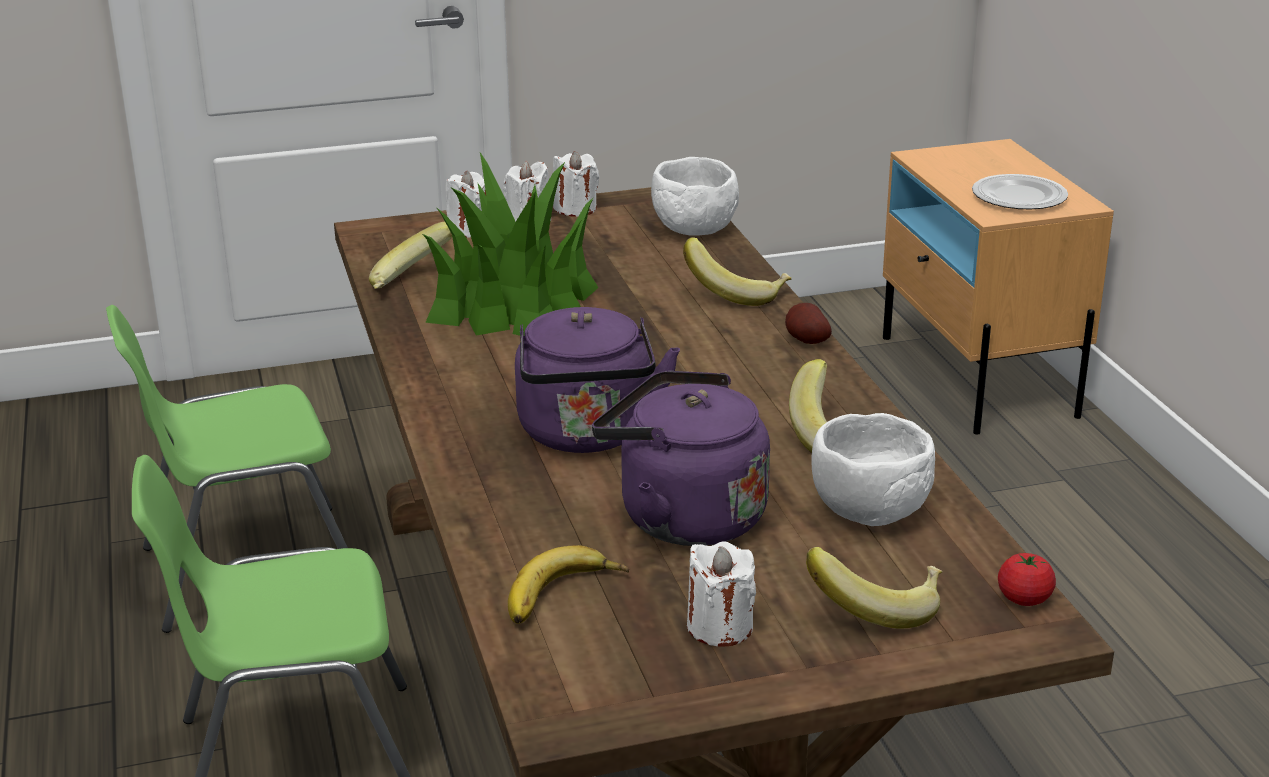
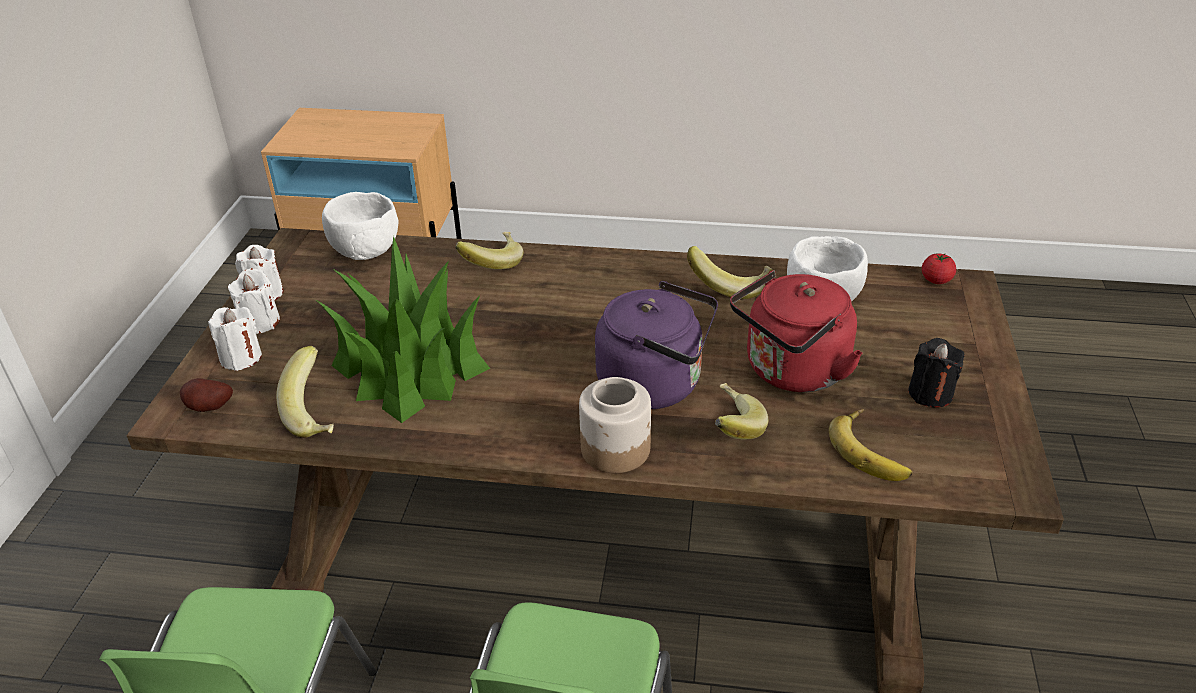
camera: 65 degrees left, 10 degrees up
(458, 436) = (616, 449): none -> jar
(683, 516) = (792, 372): purple kettle -> red kettle
(719, 627) = (930, 393): white candle -> black candle
(805, 341) = (586, 258): potato -> potato (209, 409)
(877, 608) = (929, 330): banana -> banana (729, 428)
(1018, 196) = (388, 133): plate -> none

